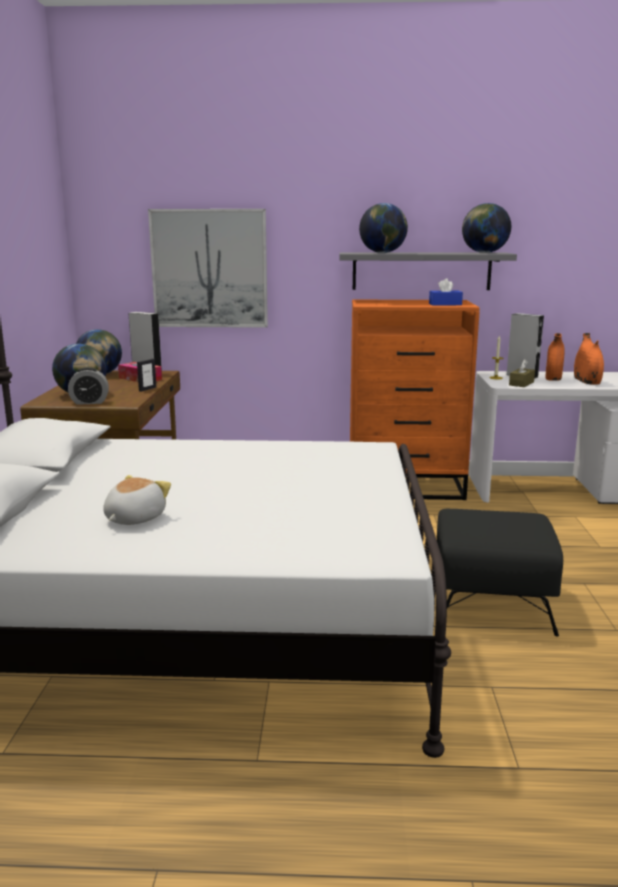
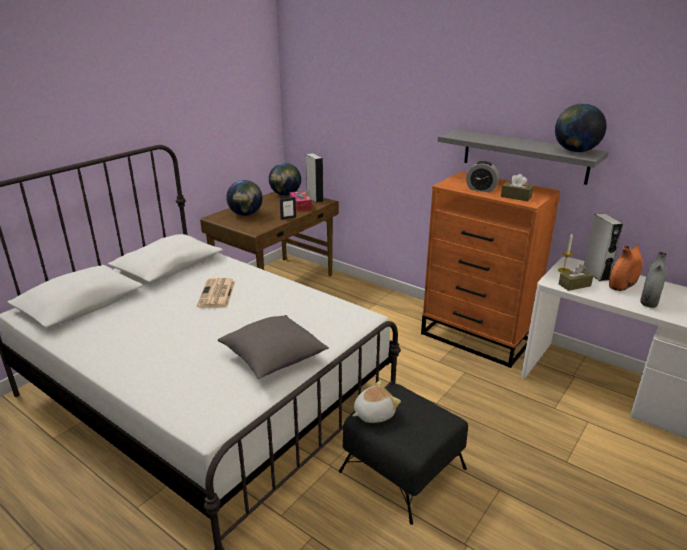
camera: 35 degrees right, 10 degrees up
(89, 402) = (238, 224): alarm clock -> alarm clock (481, 189)
(133, 518) = (139, 334): plush toy -> plush toy (373, 413)
(169, 466) = (217, 294): none -> newspaper
(209, 269) = (363, 128): picture -> none
(349, 493) = (274, 359): none -> grey pillow
(383, 253) = (480, 138): globe -> none
(445, 304) = (516, 197): blue tissue box -> brown tissue box
(586, 381) = (649, 300): orange vase -> grey vase

